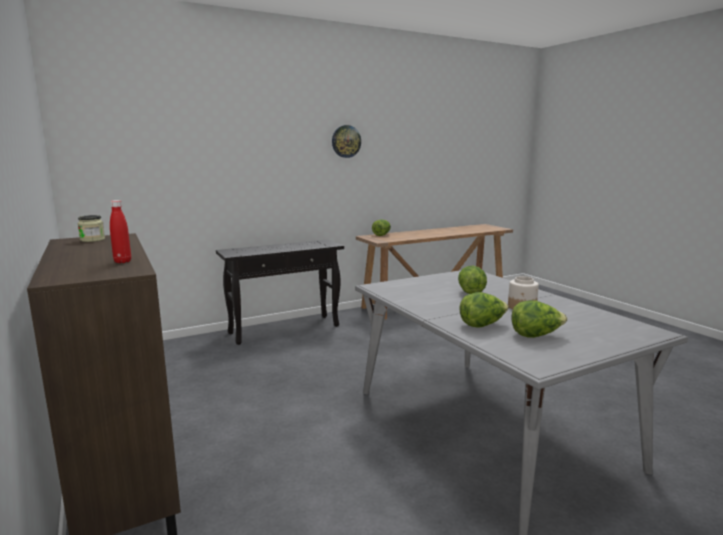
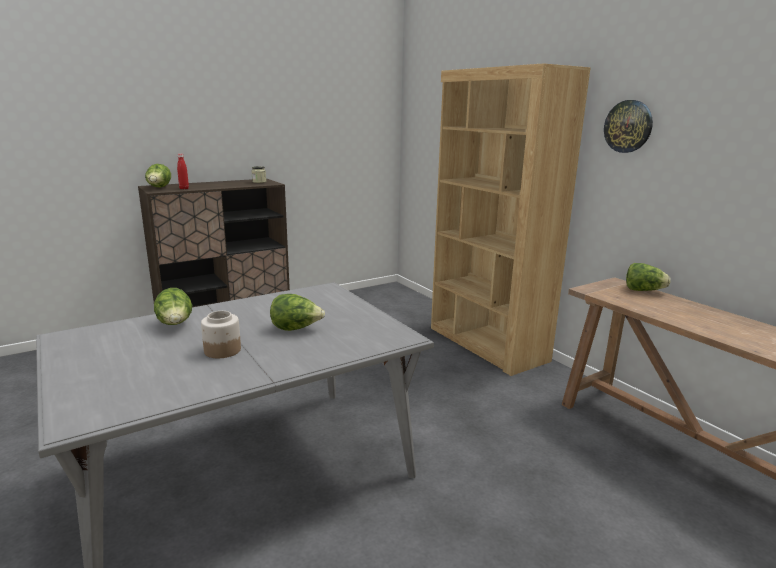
camera: 85 degrees right, 5 degrees up
(285, 329) = (486, 344): black console table -> brown bookcase
(535, 335) = (127, 345): lettuce -> lettuce (159, 188)

